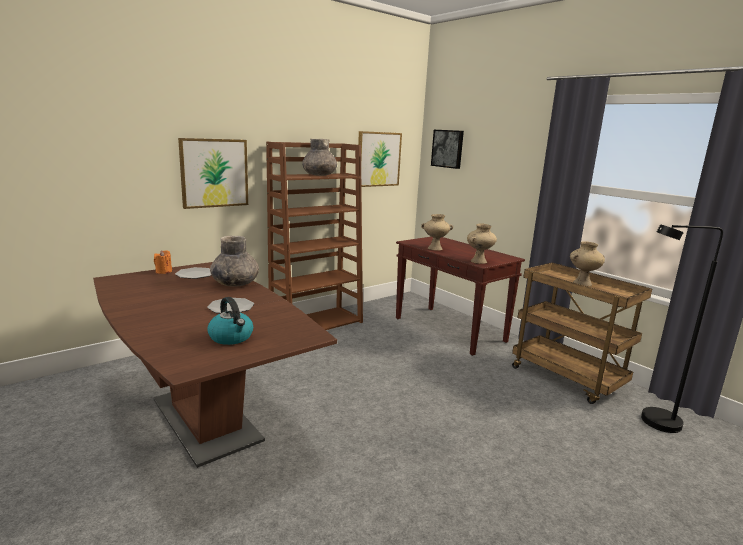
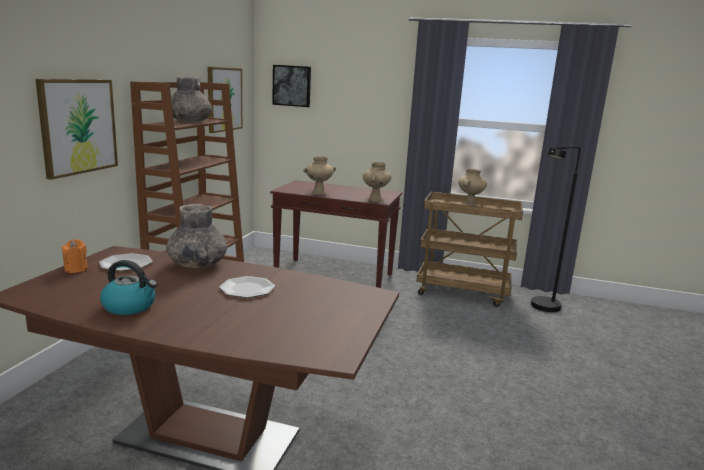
camera: 35 degrees left, 0 degrees up
(231, 337) = (312, 316): kettle -> kettle (130, 306)

